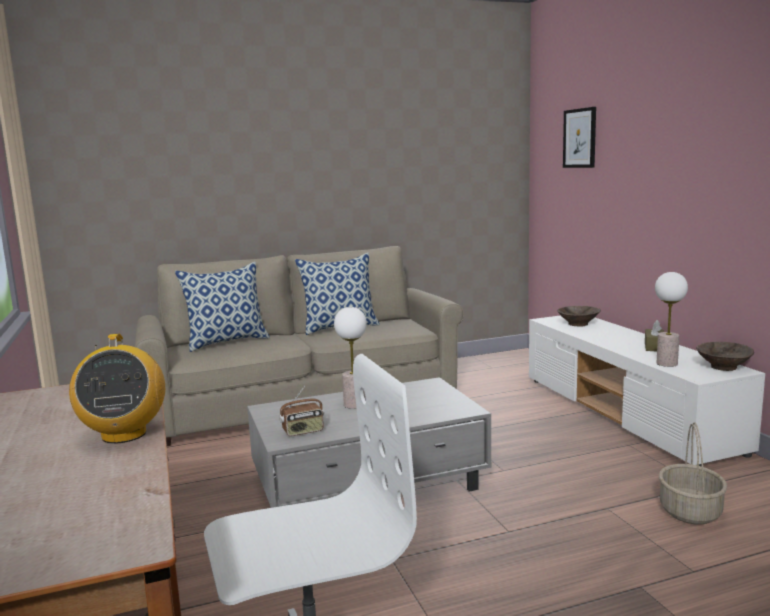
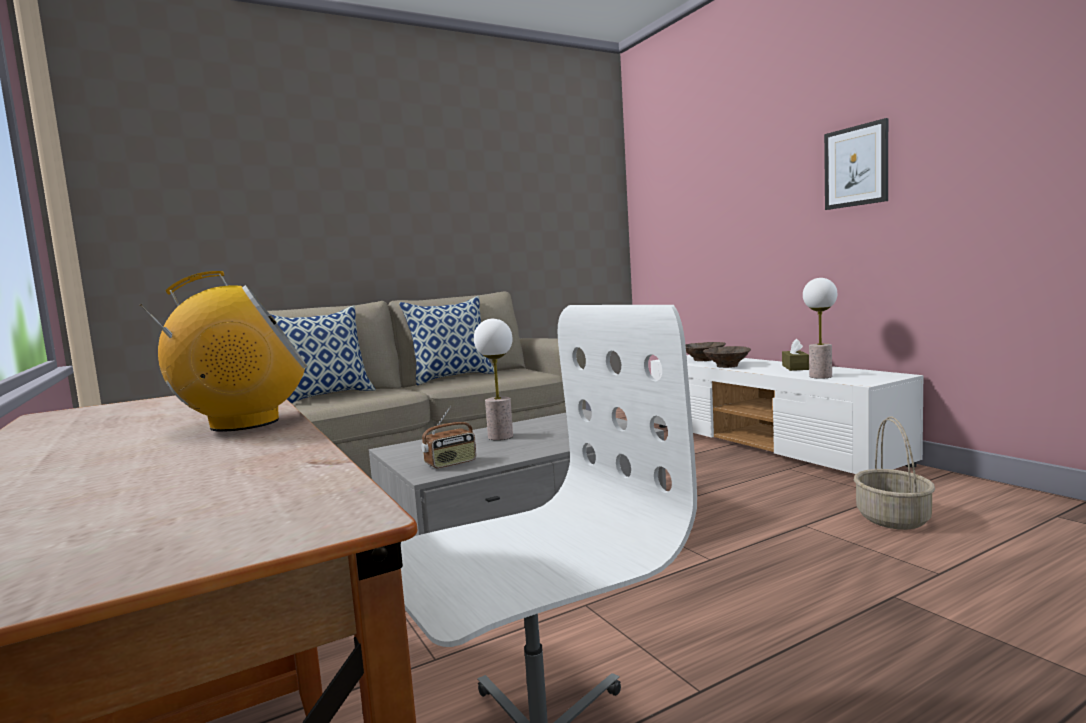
camera: 10 degrees left, 5 degrees down
(124, 434) = (243, 424): radio -> radio turned 90 degrees counterclockwise
(580, 138) = (685, 176): picture -> picture (856, 166)
(723, 367) = (878, 374): brown bowl -> brown bowl (726, 366)

